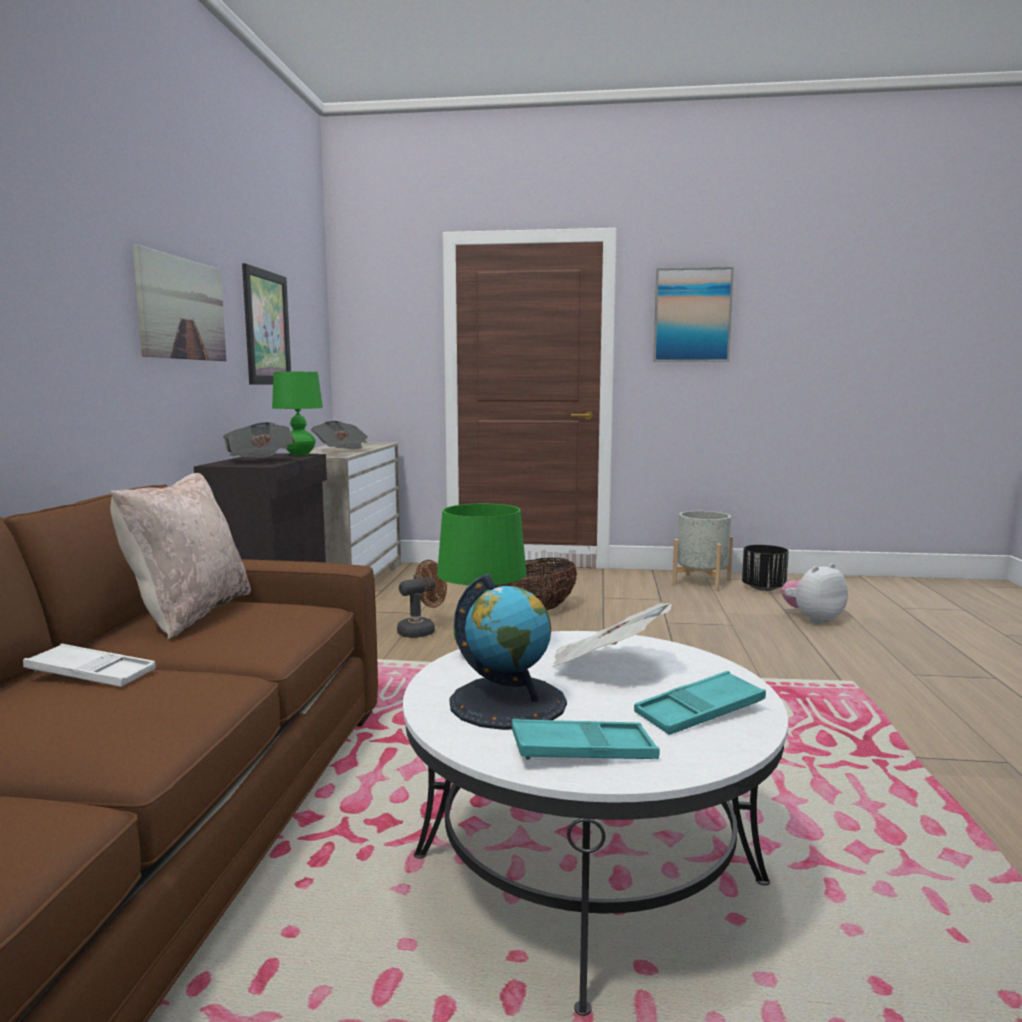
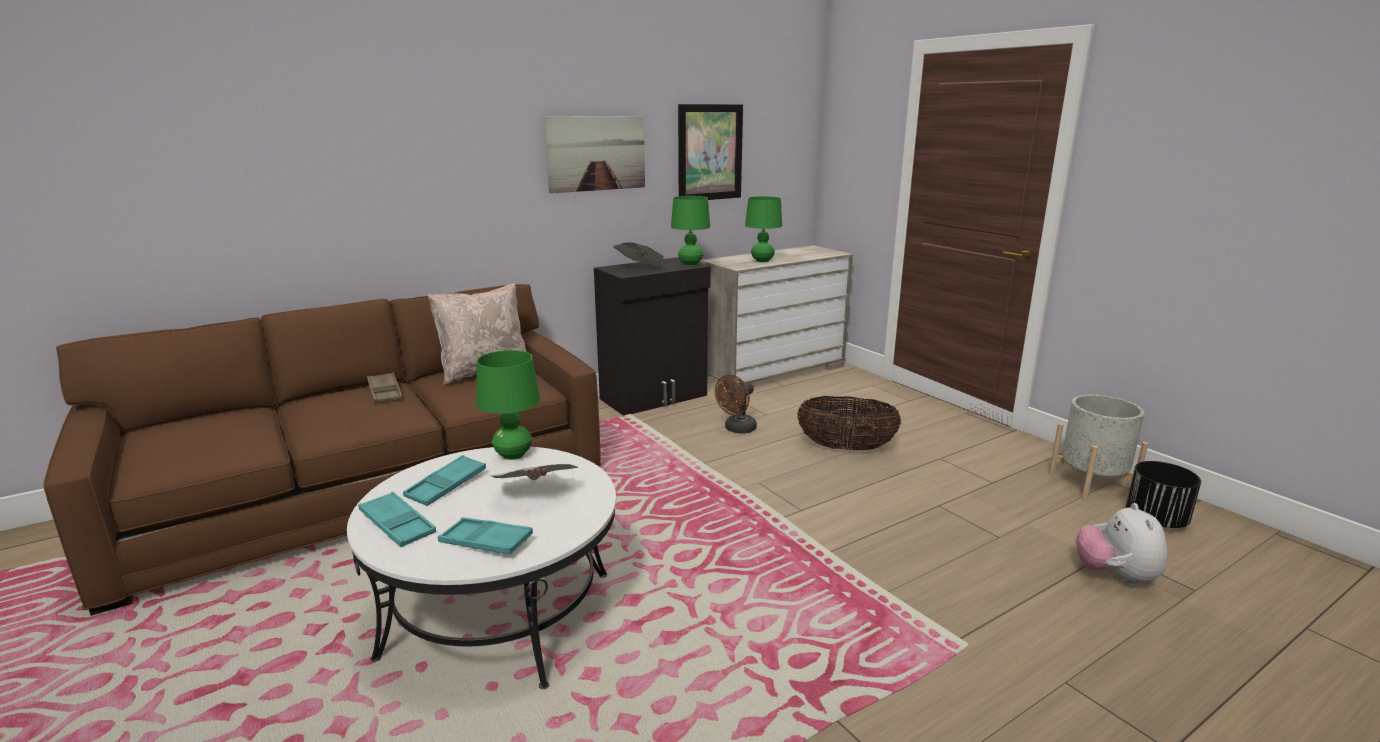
camera: 50 degrees right, 10 degrees up
(91, 674) = (385, 392): white tray -> brown tray
(342, 451) = (762, 261): newspaper -> green table lamp
(421, 631) = (737, 429): brown fan -> brown fan turned 120 degrees clockwise
(508, 702) = (446, 486): globe -> turquoise tray
(692, 315) = (1173, 142): picture -> none
(812, 619) = (1115, 577): plush toy -> plush toy turned 105 degrees counterclockwise

